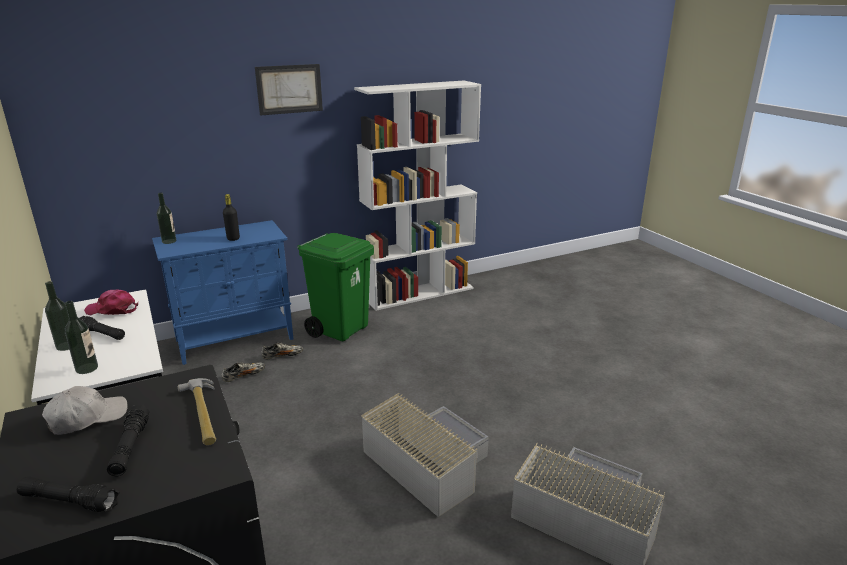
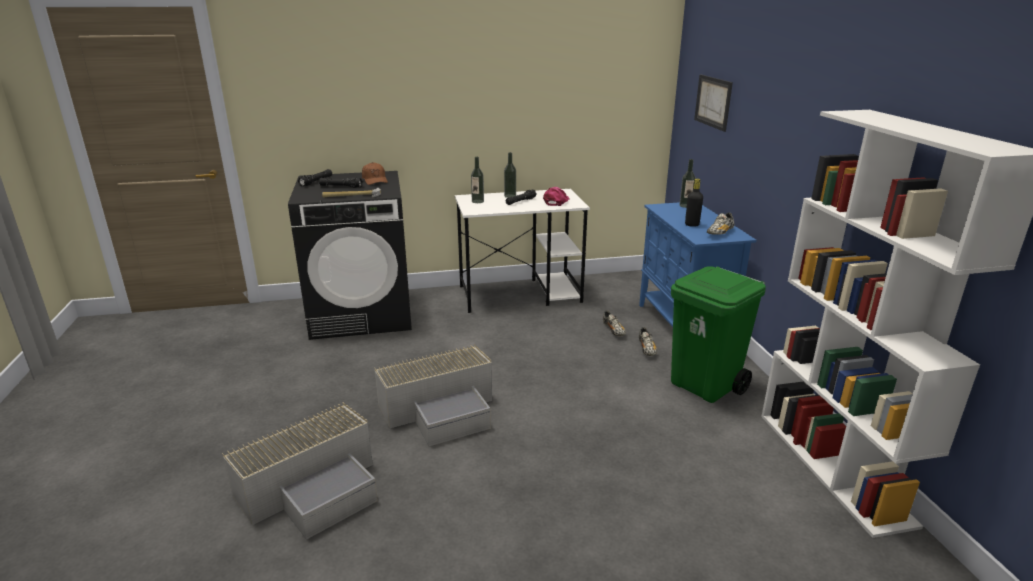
camera: 105 degrees right, 0 degrees up
(87, 418) = (375, 180): white cap -> brown cap
(257, 229) = (720, 233): none -> shoe
(289, 89) = (811, 92): picture -> picture (713, 102)

